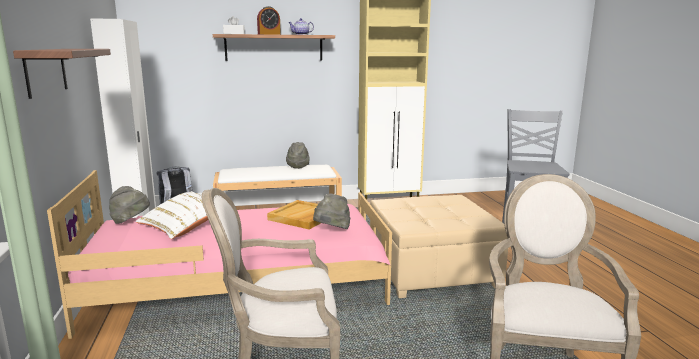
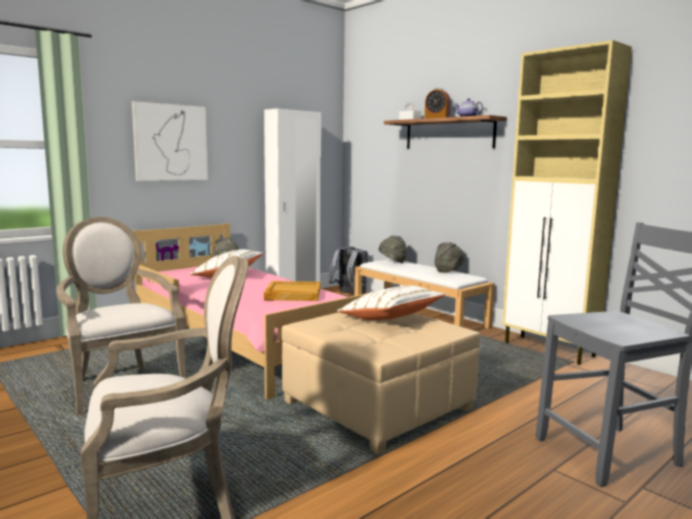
camera: 60 degrees right, 5 degrees down
(45, 71) = (170, 142): shelf -> picture
(331, 231) = (268, 306): grey hat -> grey hat (392, 262)
(417, 205) = (390, 319): none -> white pillow

